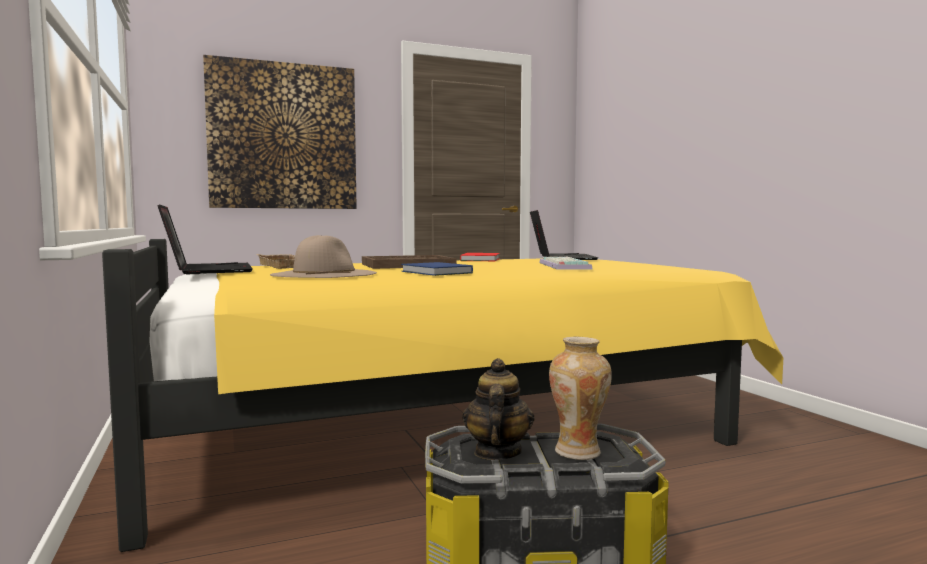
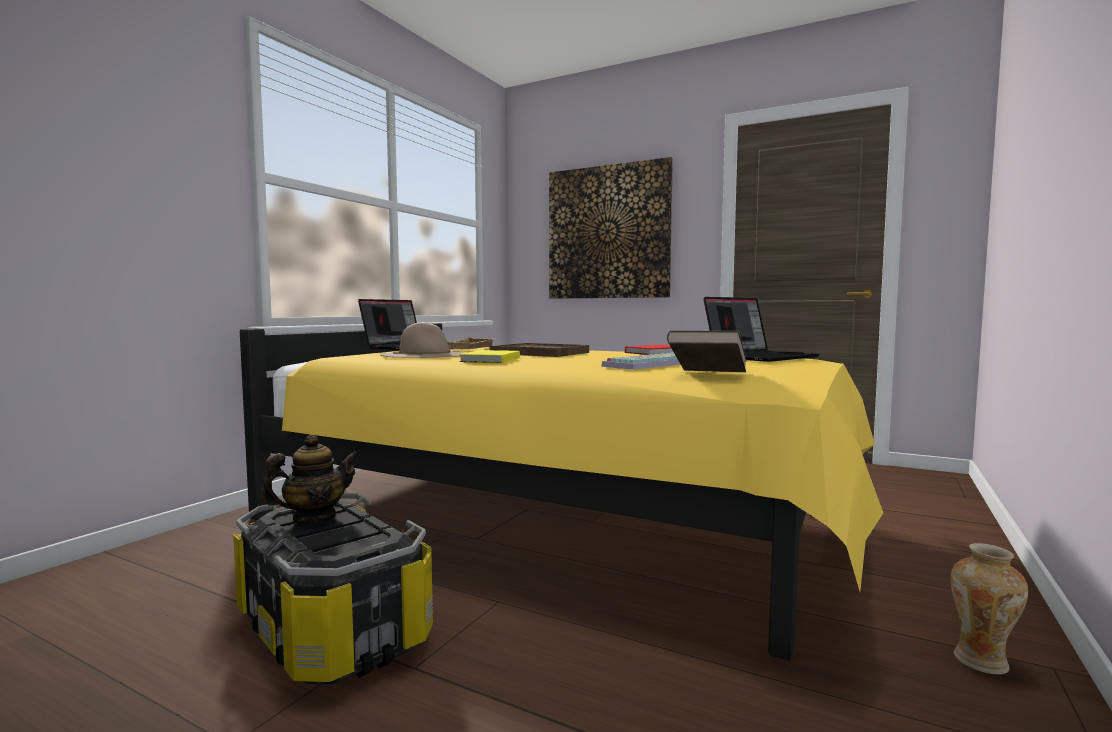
camera: 50 degrees right, 0 degrees up
(436, 272) = (489, 360): blue book -> yellow book
(578, 452) = (341, 540): vase -> vase (982, 662)
(646, 268) = (707, 375): none -> brown book

